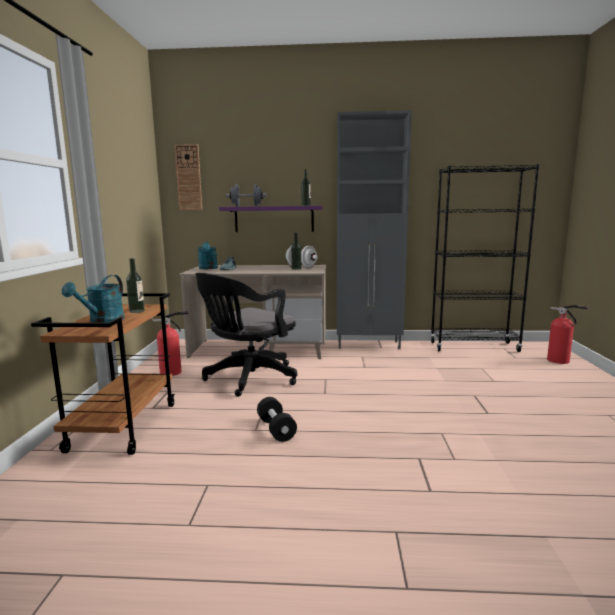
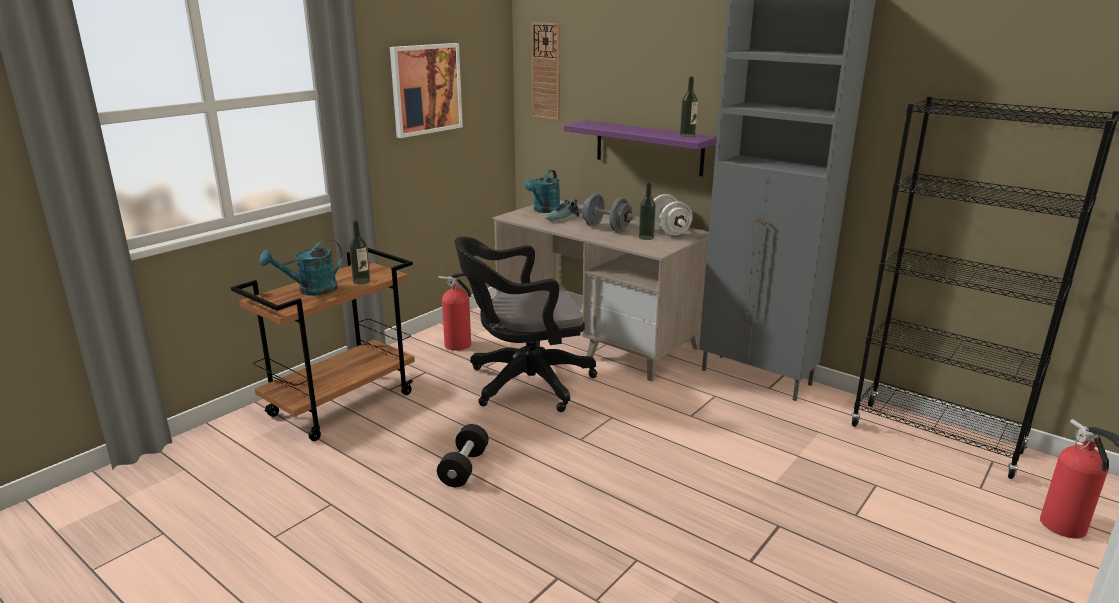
camera: 35 degrees right, 10 degrees up
(120, 179) = (426, 89): none -> picture
(246, 206) = (604, 126): grey dumbbell -> grey dumbbell (606, 228)

